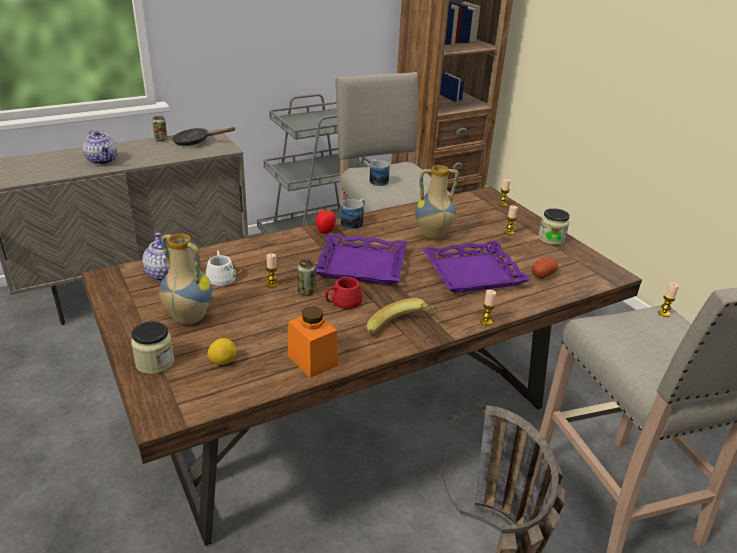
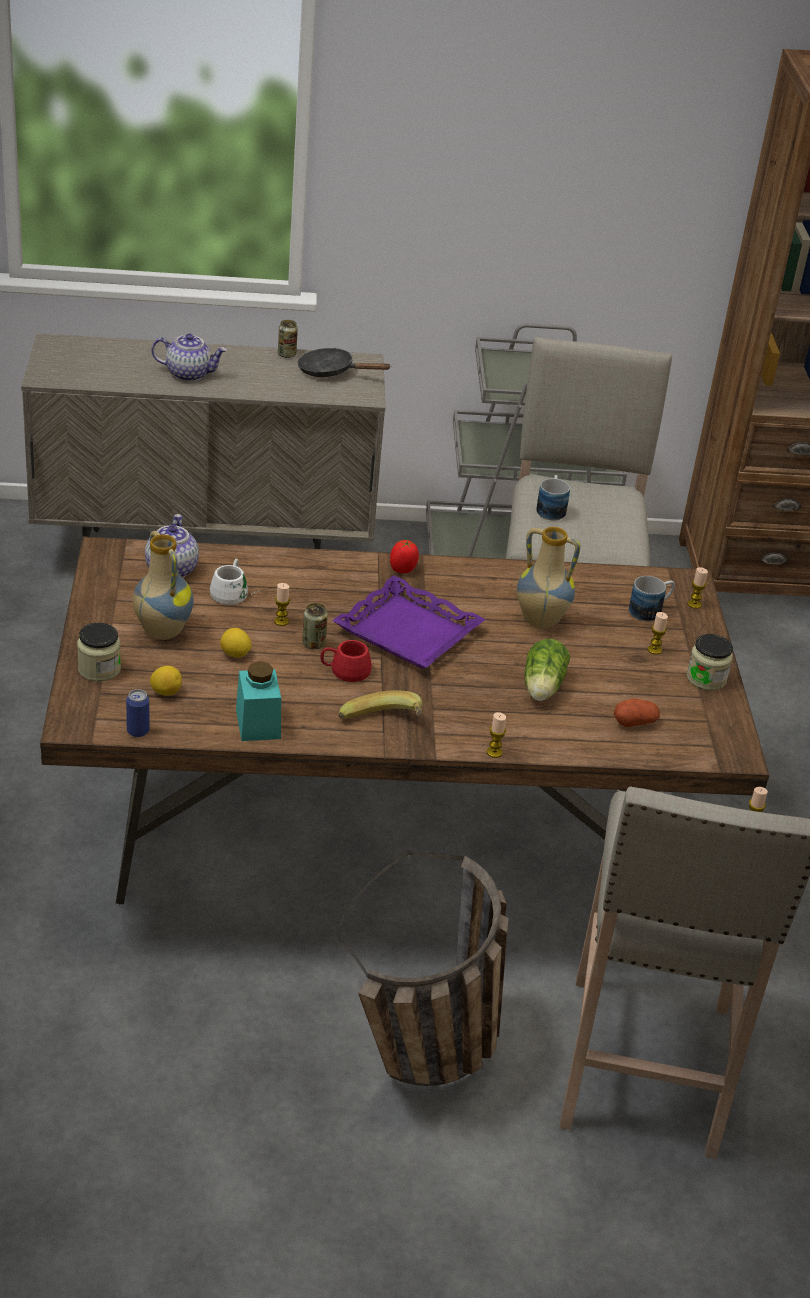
camera: 25 degrees right, 5 degrees up
(102, 160) = (189, 374): teapot -> teapot turned 75 degrees counterclockwise
(221, 401) = (138, 731): none -> can
(256, 316) = (235, 654): none -> lemon
(312, 360) = (258, 724): orange jar -> turquoise jar
(354, 222) = (452, 568): mug -> mug (650, 610)
(472, 272) = (542, 688): purple tray -> lettuce

